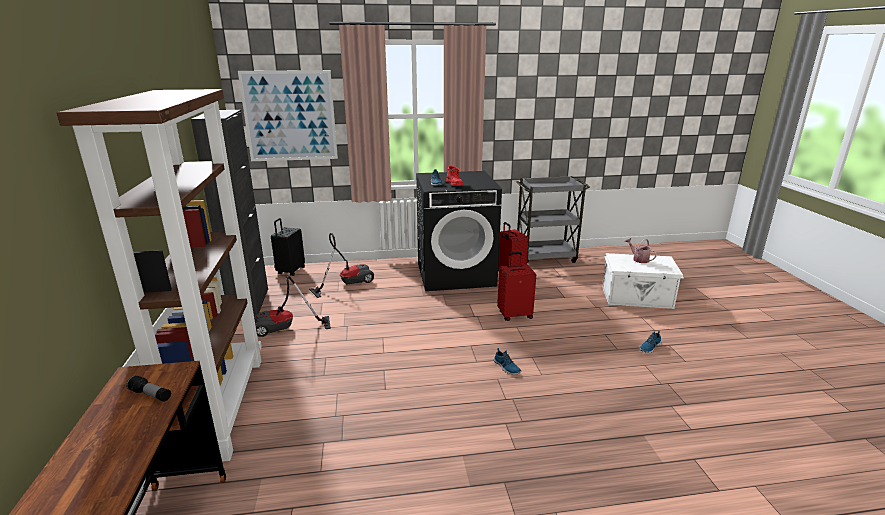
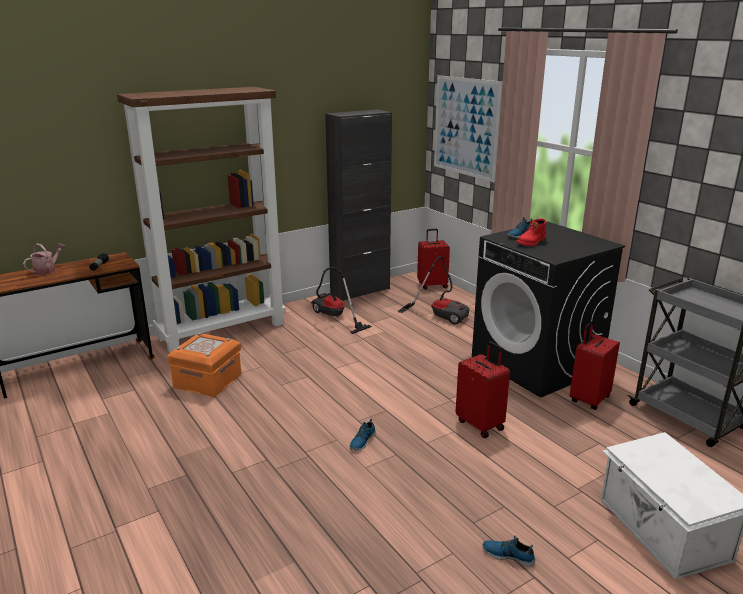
camera: 65 degrees right, 0 degrees up
(290, 271) = (432, 285): black suitcase -> red suitcase
(331, 438) = (208, 381): none -> orange storage box
(638, 259) = (685, 467): watering can -> watering can (47, 270)

